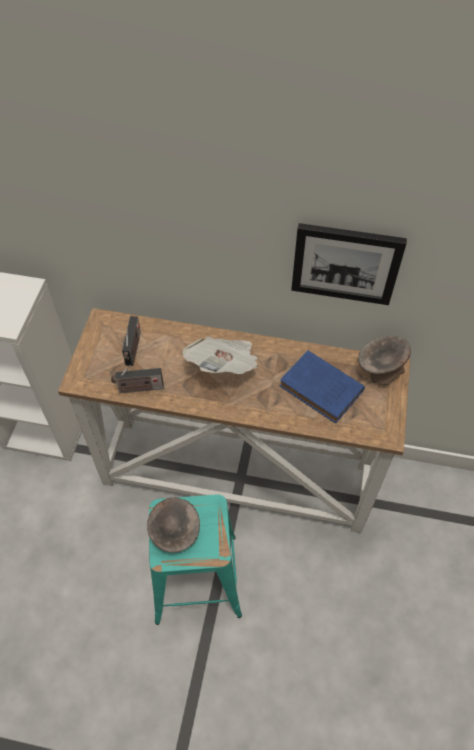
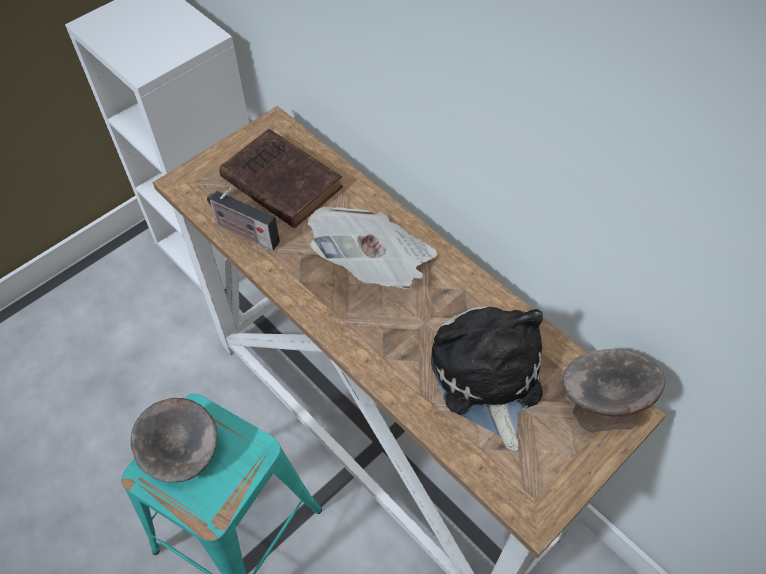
camera: 35 degrees right, 0 degrees up
(133, 350) = (279, 181): radio -> brown book
(323, 390) = (486, 379): blue book -> plush toy
(346, 263) = (605, 187): picture -> none

